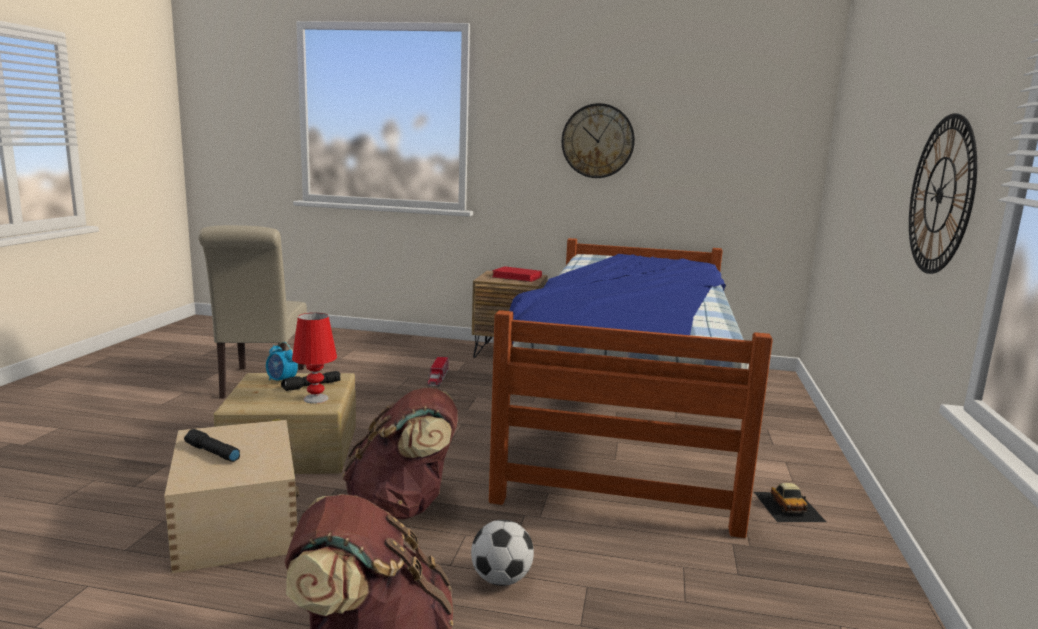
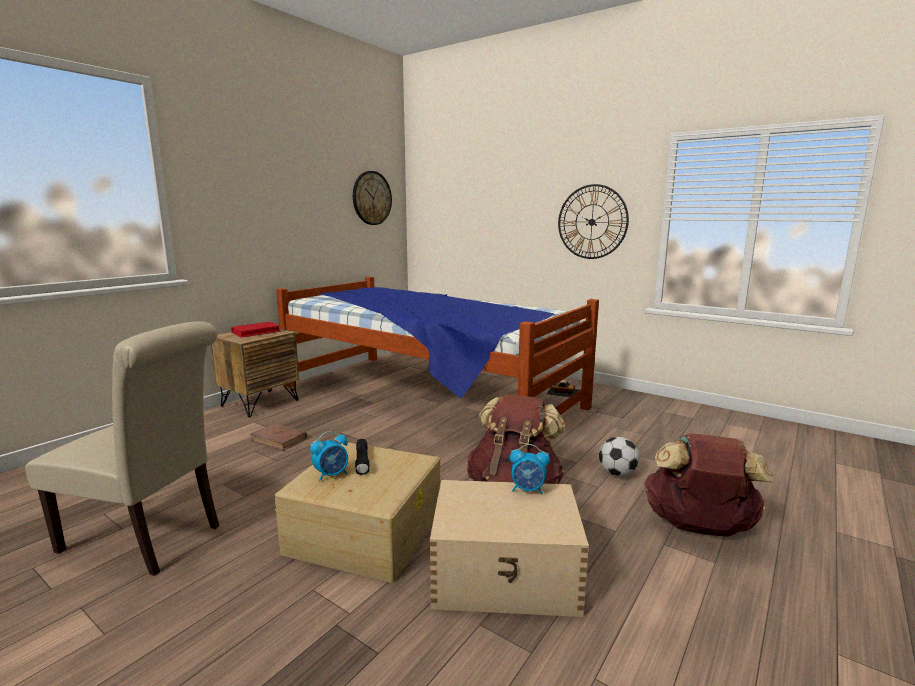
camera: 65 degrees left, 0 degrees up
(211, 453) = (502, 519): black flashlight -> none
(274, 458) = (528, 490): none -> alarm clock
(315, 399) = (399, 462): red table lamp -> none
(438, 378) = (279, 439): toy truck -> brown book
(598, 141) = (284, 203): wall clock -> wall clock (371, 198)

